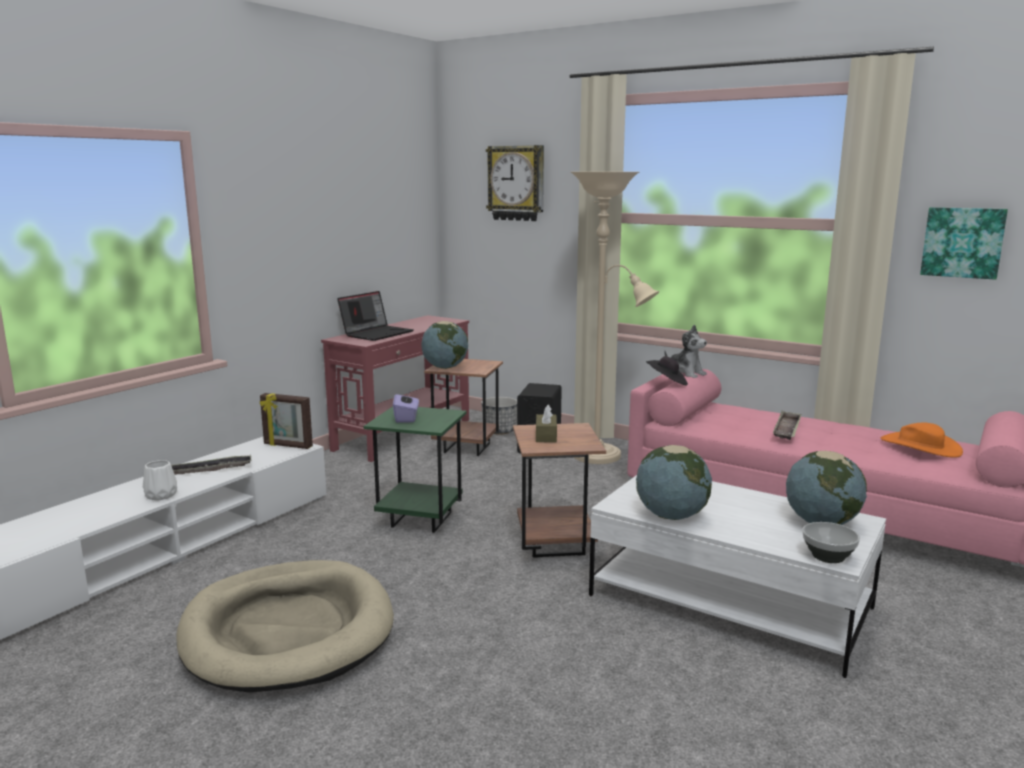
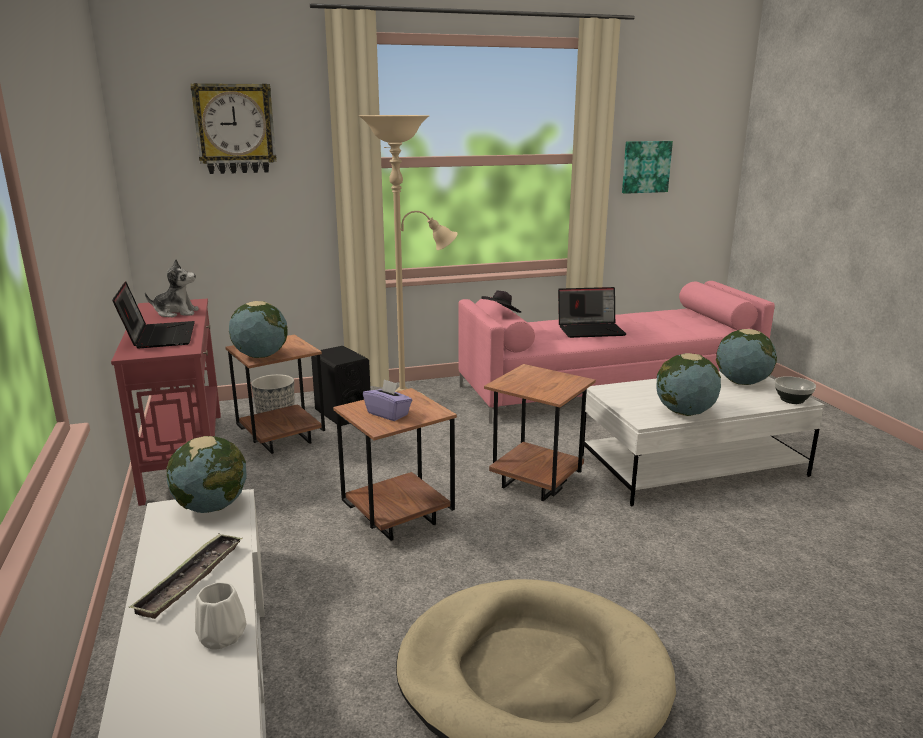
camera: 50 degrees left, 5 degrees up
(287, 446) = (212, 507): picture frame -> globe
(421, 519) = (398, 520): green side table -> brown side table
(546, 436) = (532, 384): brown tissue box -> none
(685, 374) = (485, 304): plush toy -> plush toy (176, 313)
(787, 430) = (591, 330): tray -> laptop
(920, 446) = (667, 318): orange hat -> none

